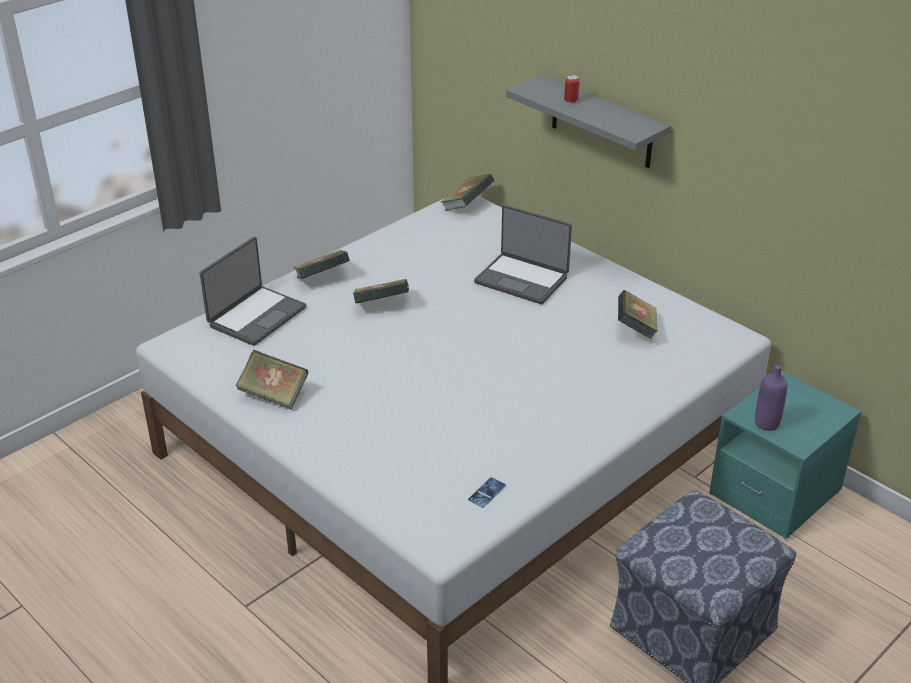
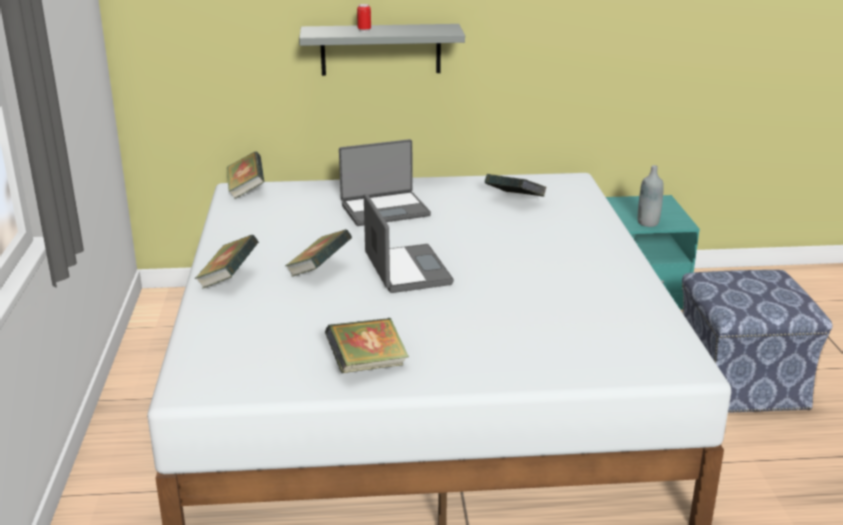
camera: 50 degrees left, 10 degrees down
(256, 316) = (226, 329): laptop -> laptop (406, 270)
(487, 492) = (641, 324): phone -> none
(766, 423) = (648, 223): purple bottle -> grey bottle

